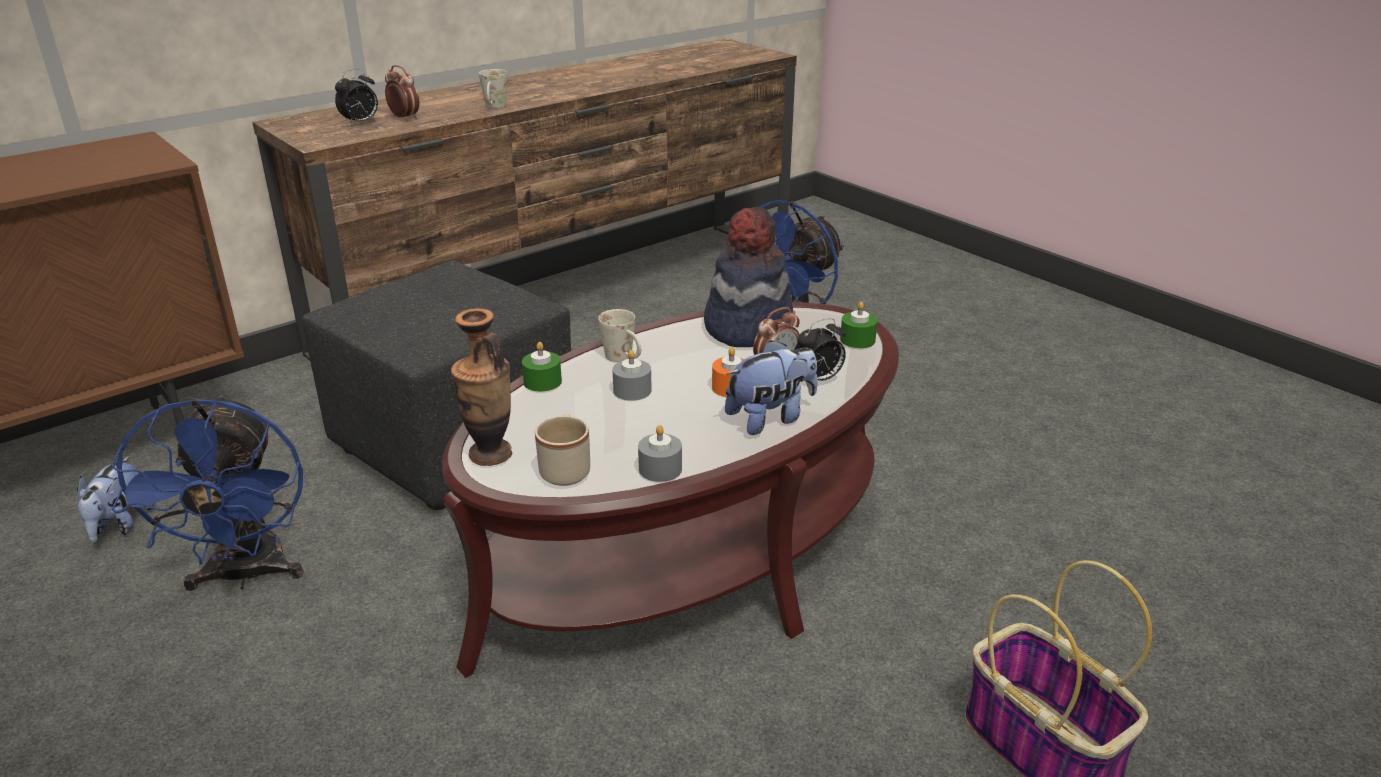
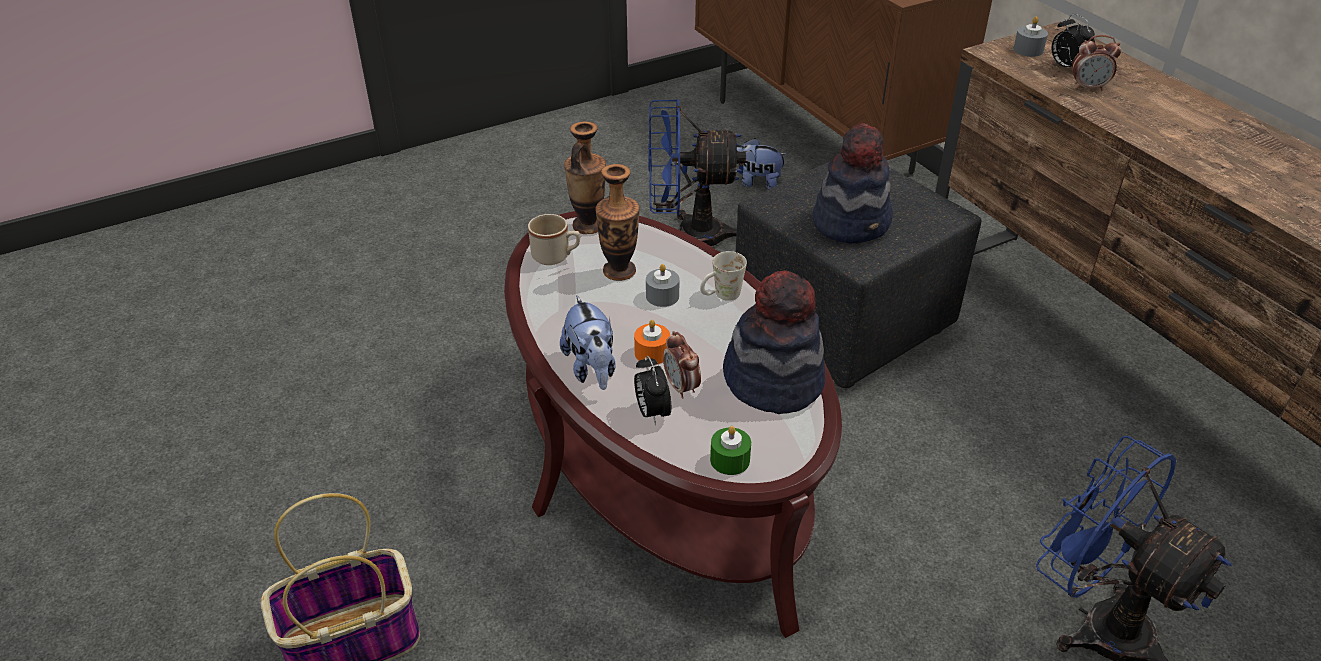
camera: 100 degrees right, 10 degrees up
(404, 118) = (1088, 88): alarm clock -> alarm clock turned 45 degrees clockwise
(467, 309) = (852, 222): none -> hat
(494, 108) = (1148, 136): white mug -> none
(542, 382) = (688, 251): green candle -> none
(589, 421) = (619, 271): none -> vase
(660, 469) = (537, 299): grey candle -> grey candle (1028, 50)

